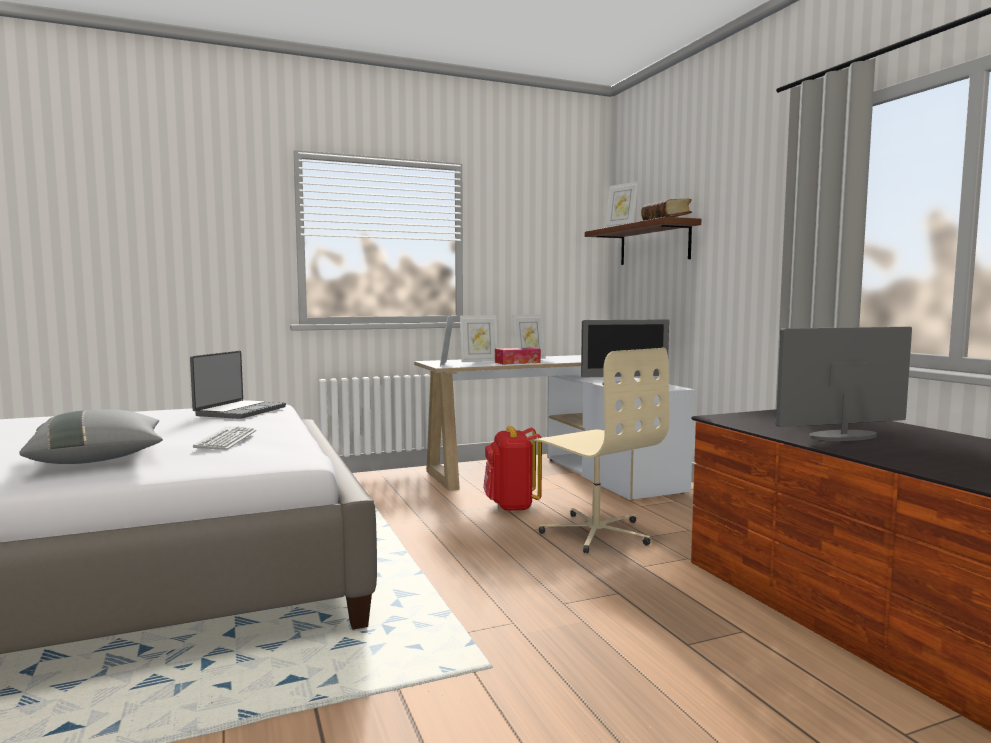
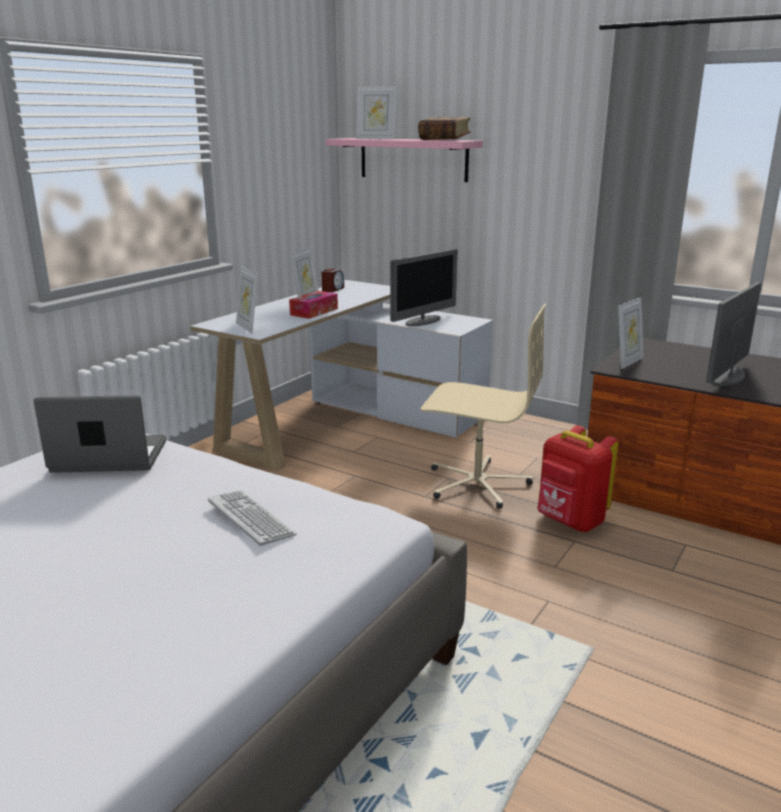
camera: 35 degrees left, 15 degrees up
(98, 459) = (170, 601): grey pillow -> none
(239, 411) = (108, 458): laptop -> laptop turned 75 degrees counterclockwise
(479, 361) = (268, 315): picture frame -> picture frame (627, 362)
(511, 506) = (366, 474): red backpack -> red backpack (570, 522)
(569, 356) = (332, 289): none -> alarm clock
(654, 244) = (413, 159): brown shelf -> pink shelf

